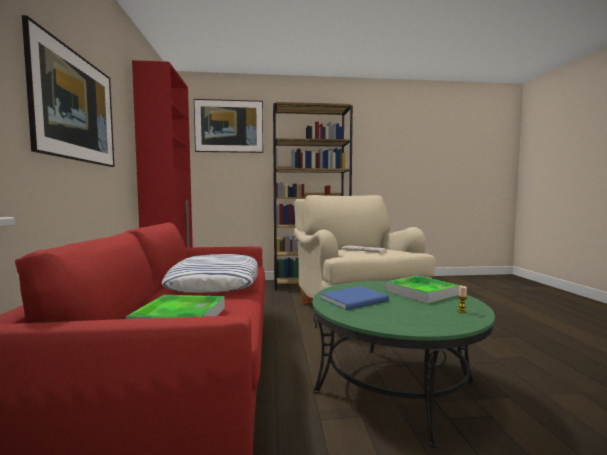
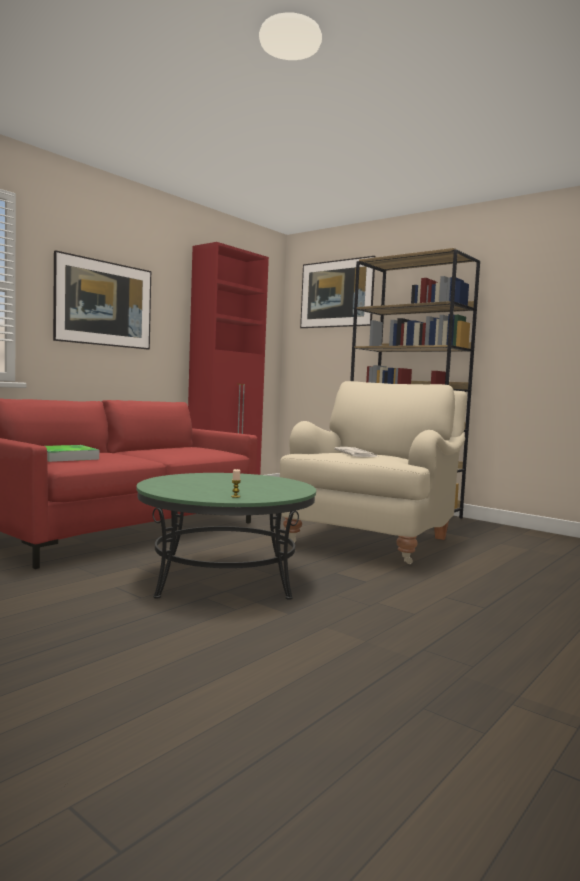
camera: 45 degrees right, 0 degrees up
(215, 281) = (158, 452): pillow -> none
(356, 300) = (205, 479): blue book -> none
(421, 292) = (274, 488): tray -> none

